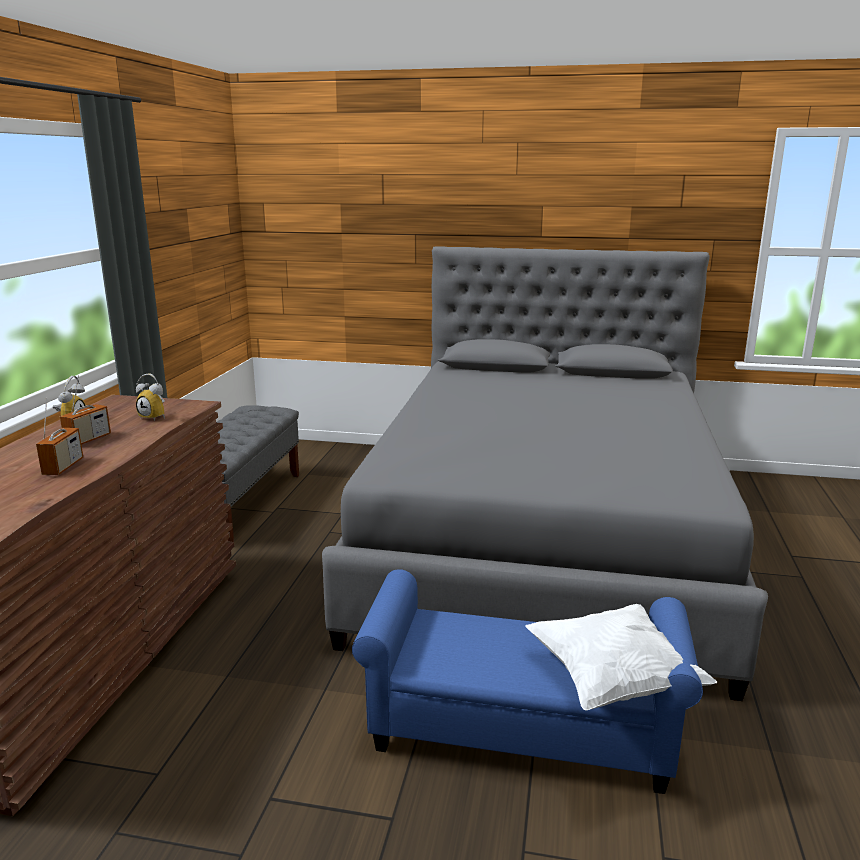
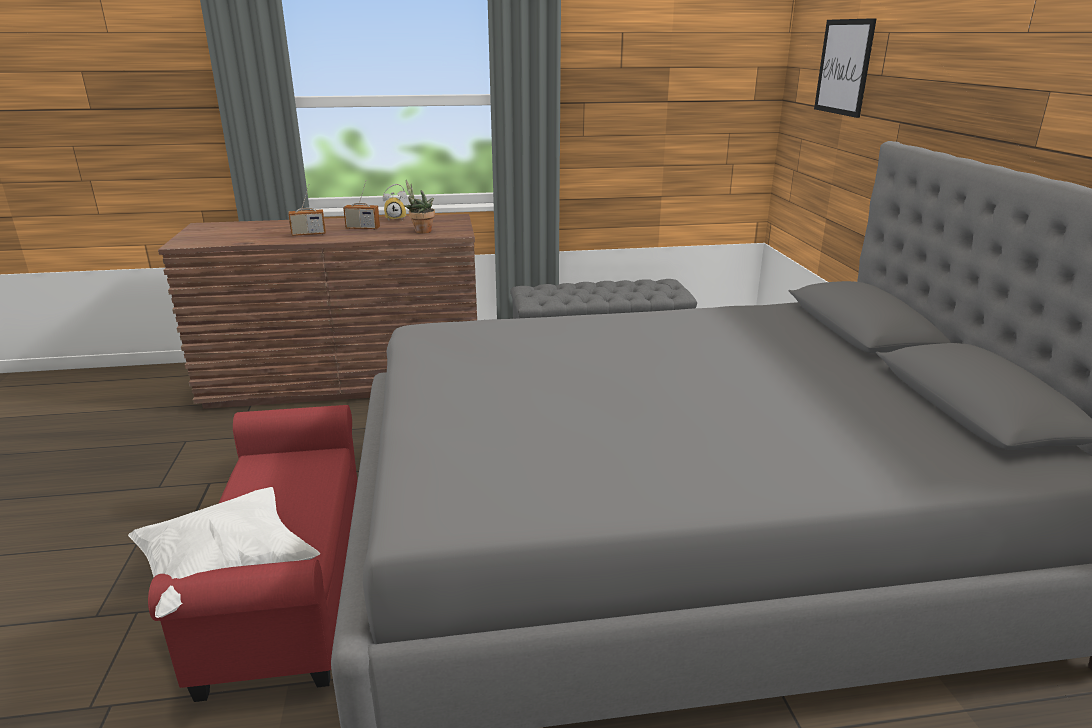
camera: 70 degrees right, 5 degrees up
(156, 417) = (421, 231): alarm clock -> potted plant
(335, 200) = (844, 67): none -> picture
(520, 729) = (289, 587): blue ottoman -> red ottoman

